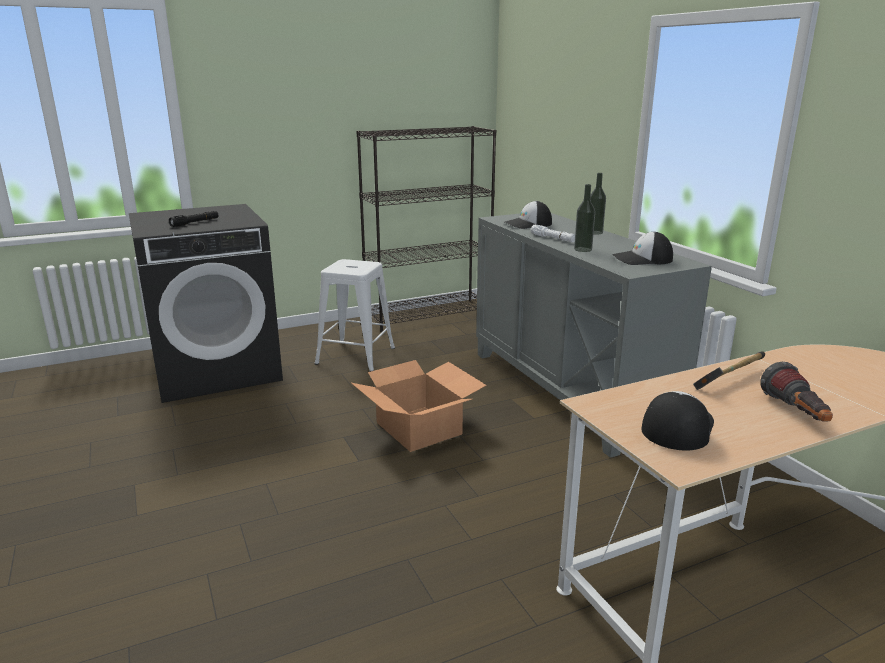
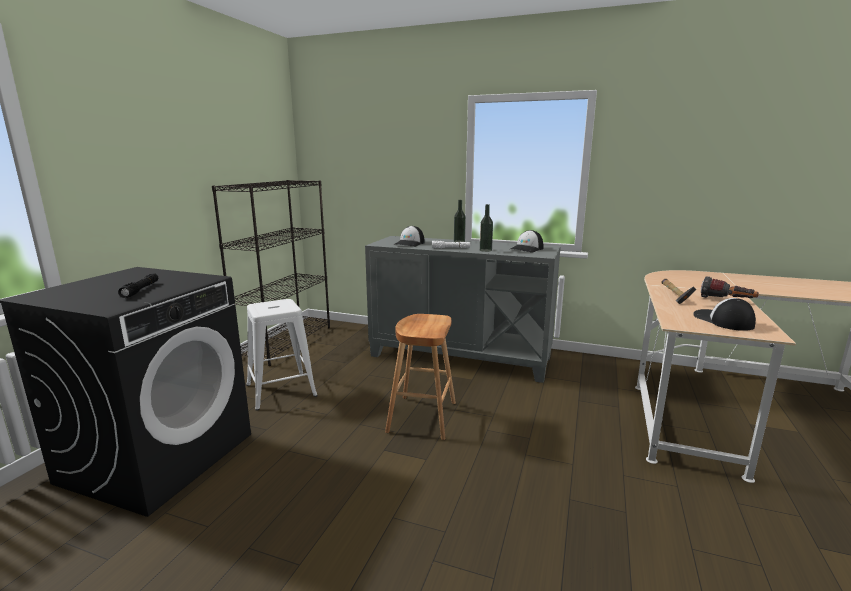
camera: 45 degrees left, 5 degrees down
(419, 428) = (422, 417): cardboard box -> brown stool

